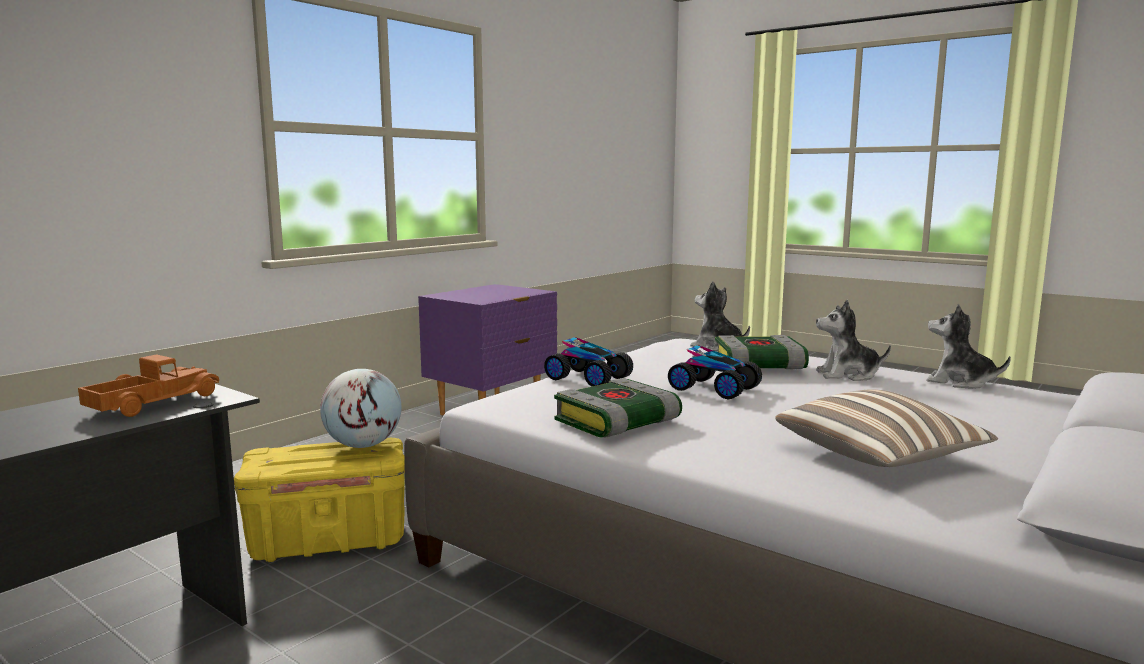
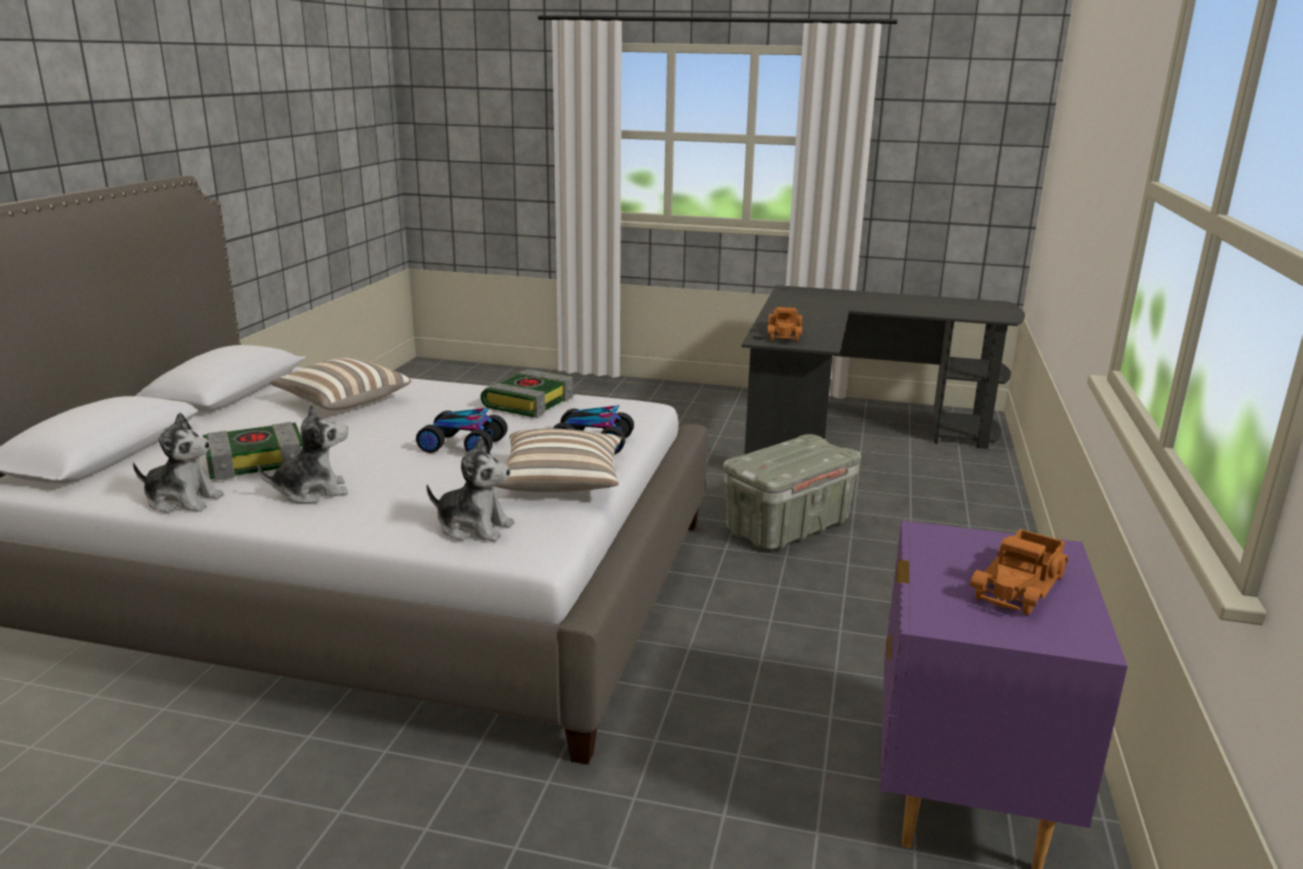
camera: 155 degrees right, 10 degrees up
(330, 540) = (787, 527): yellow storage box -> grey storage box
(363, 445) = (780, 467): globe -> none
(482, 292) = (1020, 585): none -> toy truck
(641, 361) = (561, 482): none -> pillow
(757, 365) = (418, 484): book -> book (257, 460)

